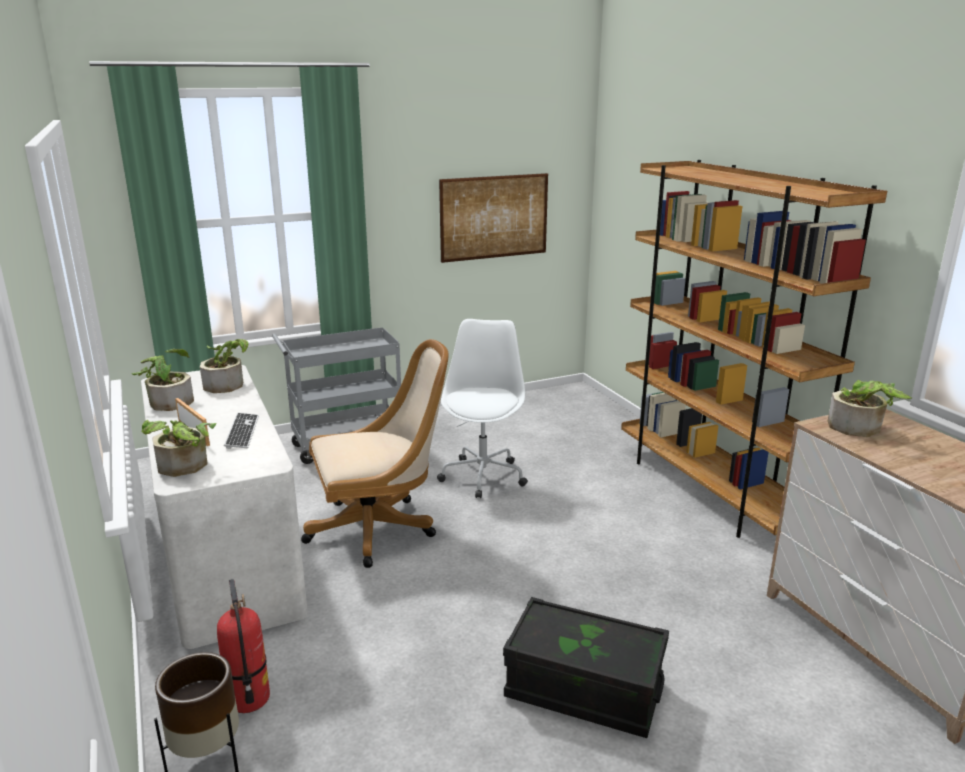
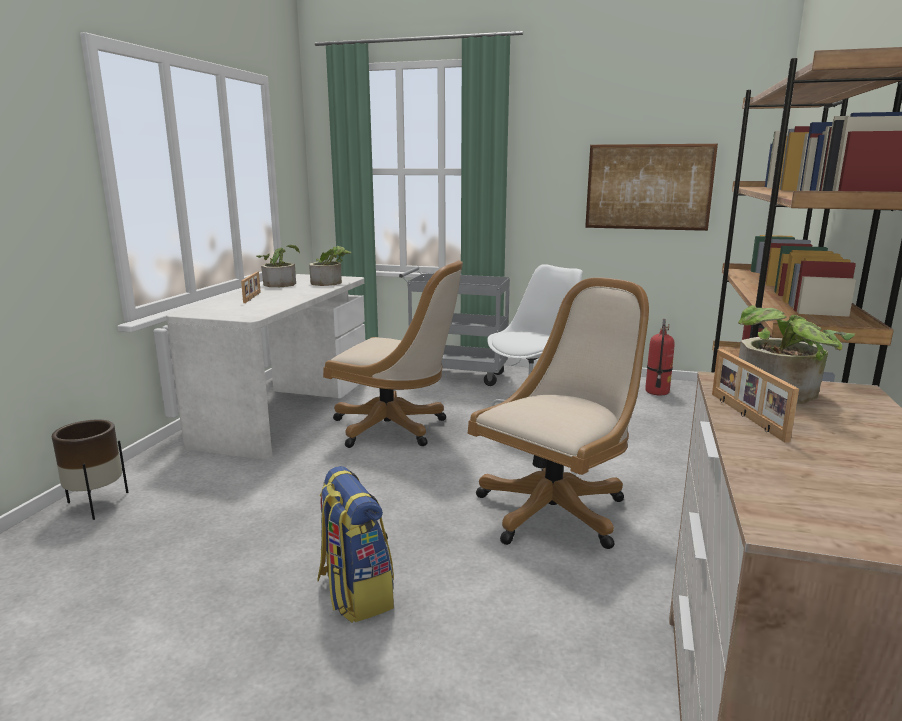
camera: 40 degrees right, 5 degrees down
(184, 468) = (207, 308): potted plant -> none
(242, 432) = (277, 301): keyboard -> none
(248, 699) = (164, 486): fire extinguisher -> fire extinguisher (656, 391)
(584, 690) = (354, 593): black storage box -> backpack
(607, 546) = (558, 507): none -> office chair
(879, 453) = (745, 416): none -> picture frame

